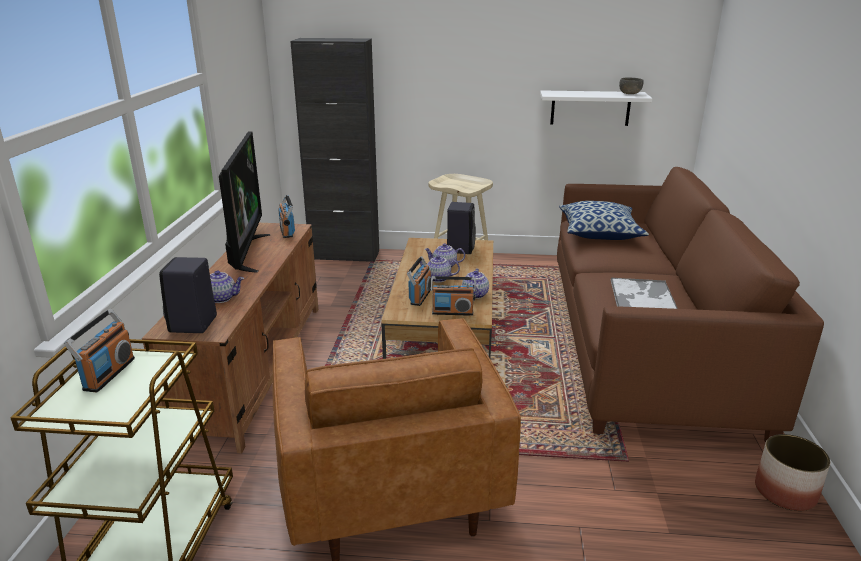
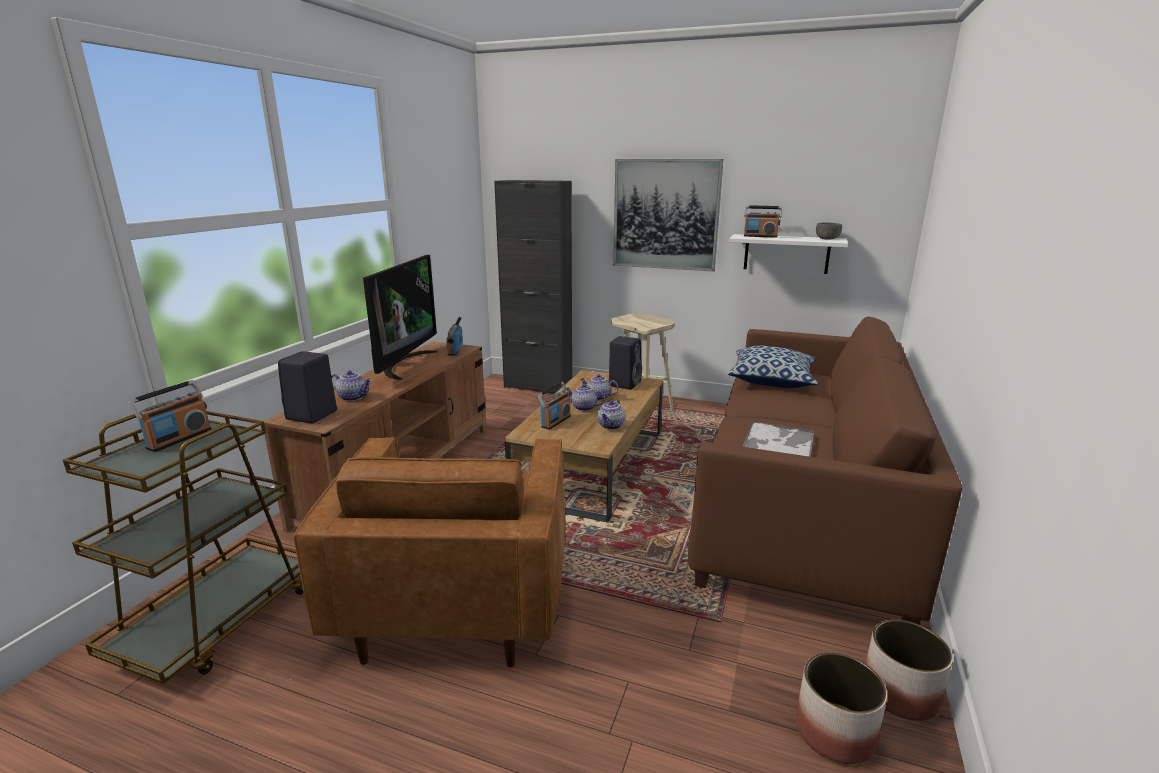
camera: 15 degrees right, 5 degrees down
(452, 312) = (577, 439): radio -> radio (760, 236)
(472, 72) = (666, 214): none -> picture
(753, 533) = (835, 733): none -> planter

